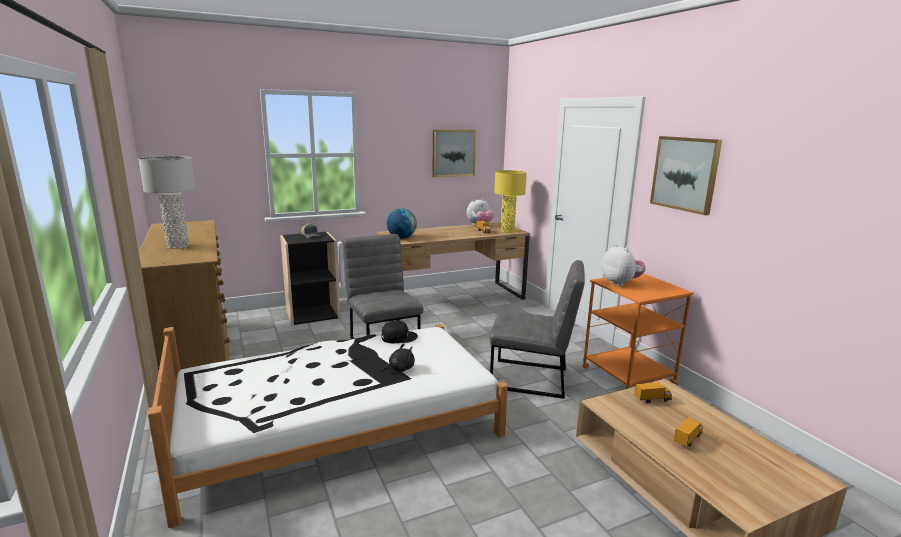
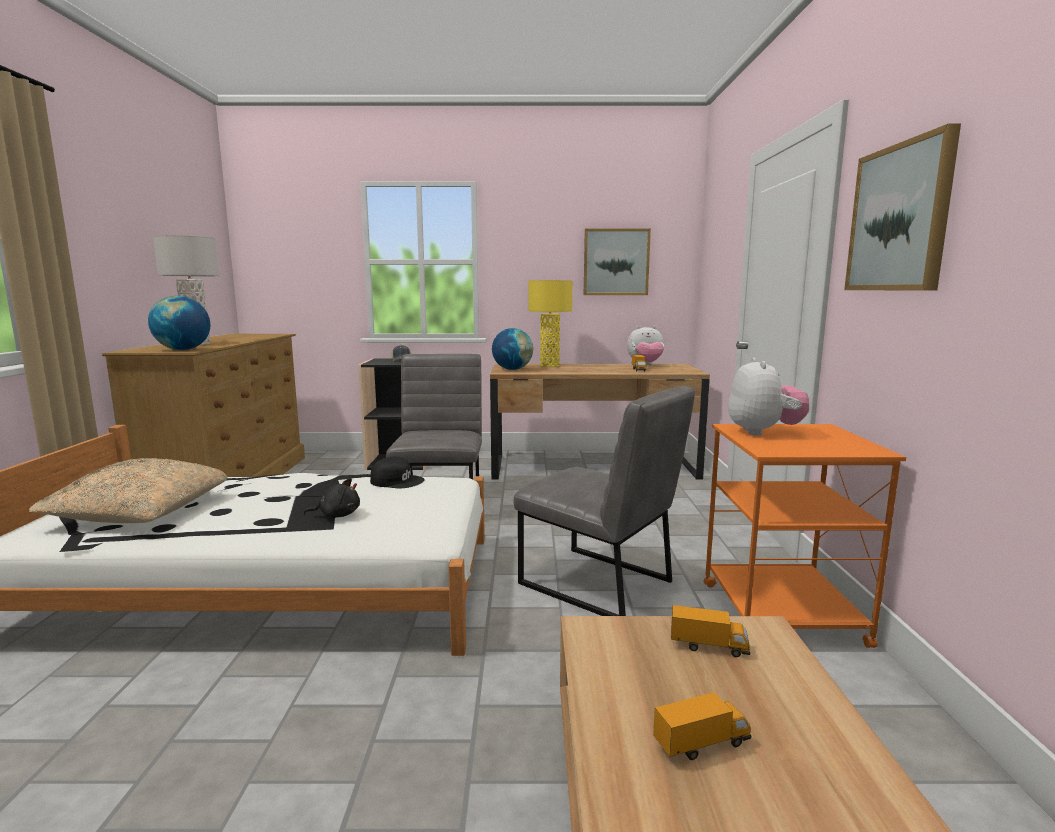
camera: 25 degrees right, 5 degrees down
(194, 257) = (183, 350): none -> globe
(258, 392) = (142, 510): none -> beige pillow
(508, 231) = (677, 371): yellow table lamp -> yellow table lamp (550, 366)

